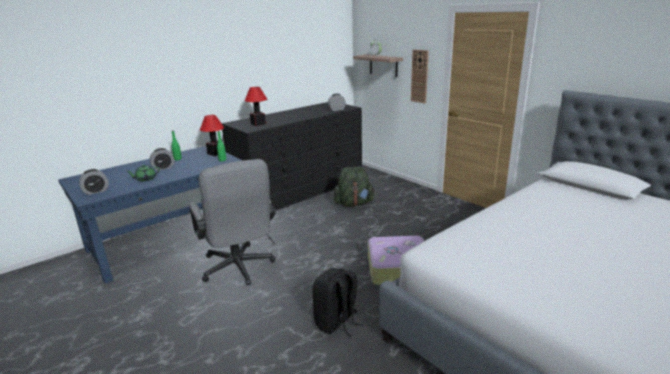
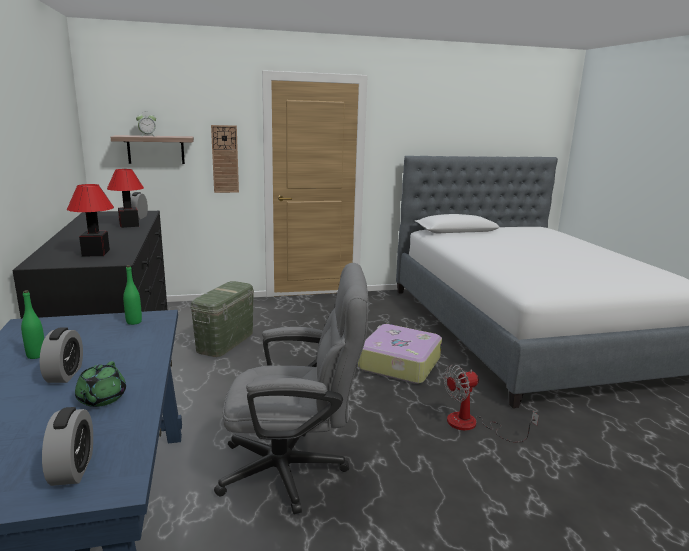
camera: 65 degrees left, 5 degrees down
(215, 153) = (81, 321): table lamp -> table lamp (129, 225)
(337, 323) = (472, 425): black backpack -> fan
(353, 204) = (225, 341): green backpack -> green storage box

